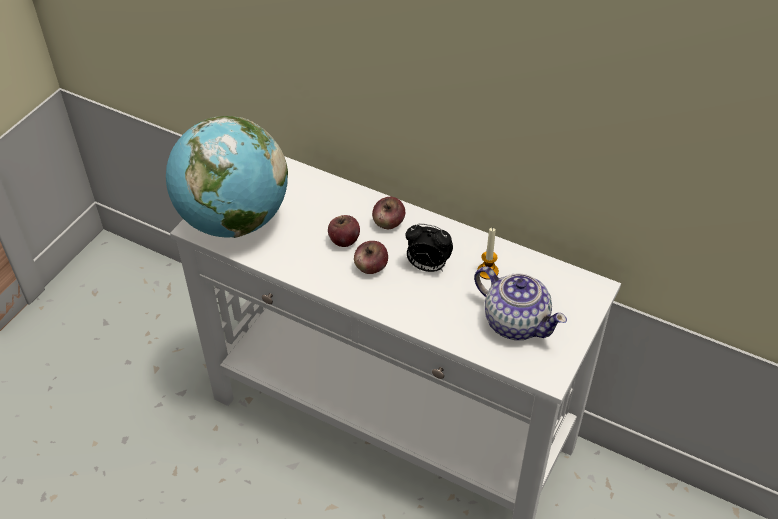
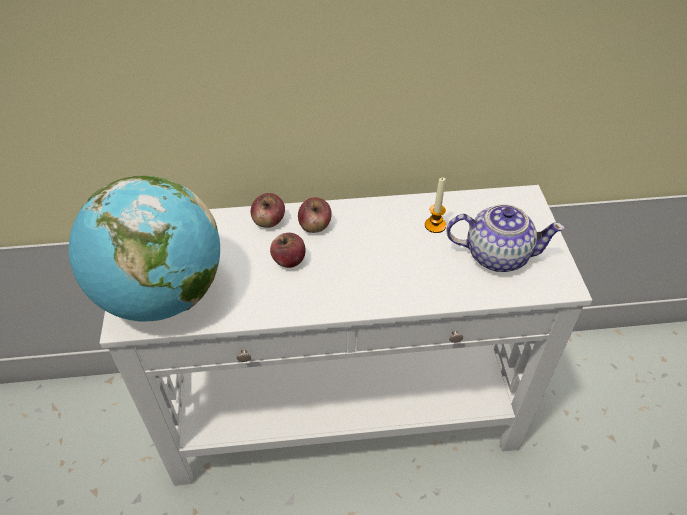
camera: 35 degrees left, 0 degrees up
(371, 267) = (335, 272): apple -> apple (269, 221)
(427, 266) = (383, 246): alarm clock -> none

